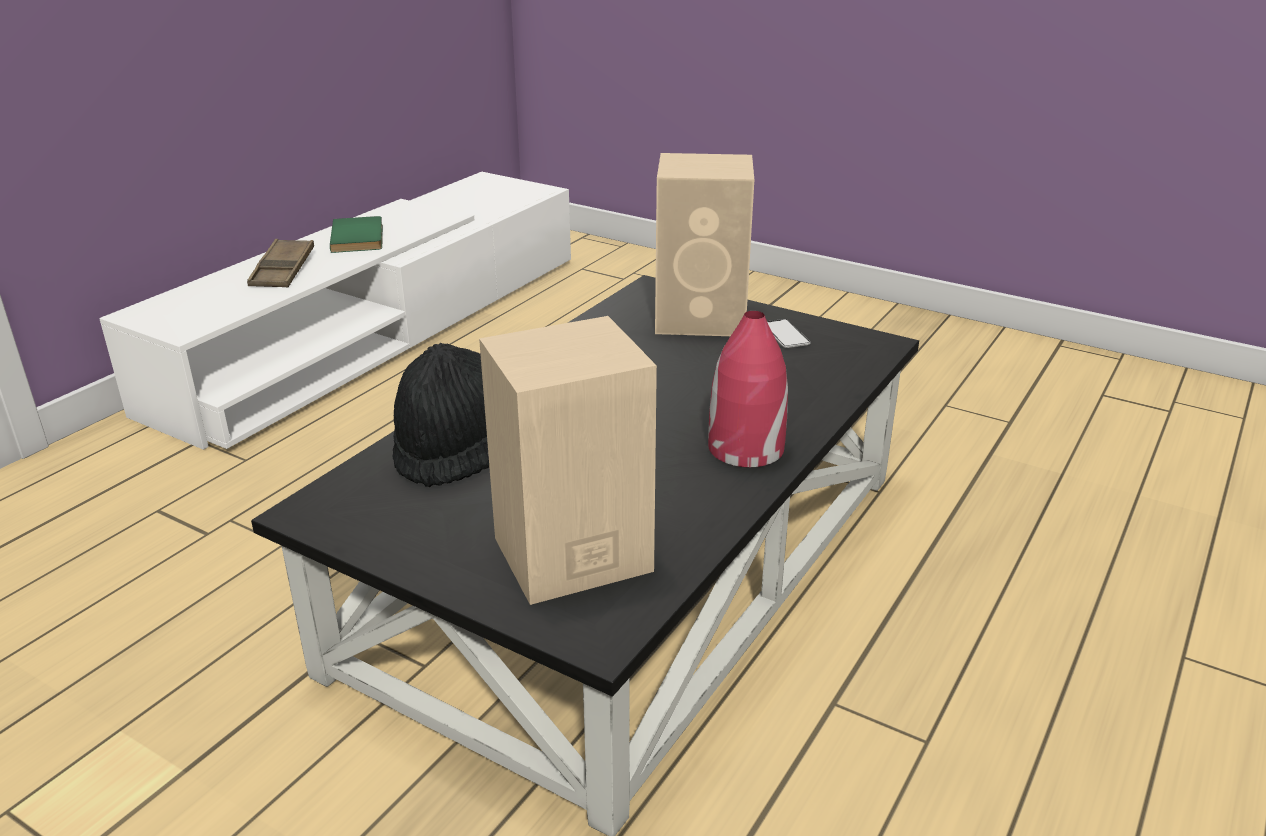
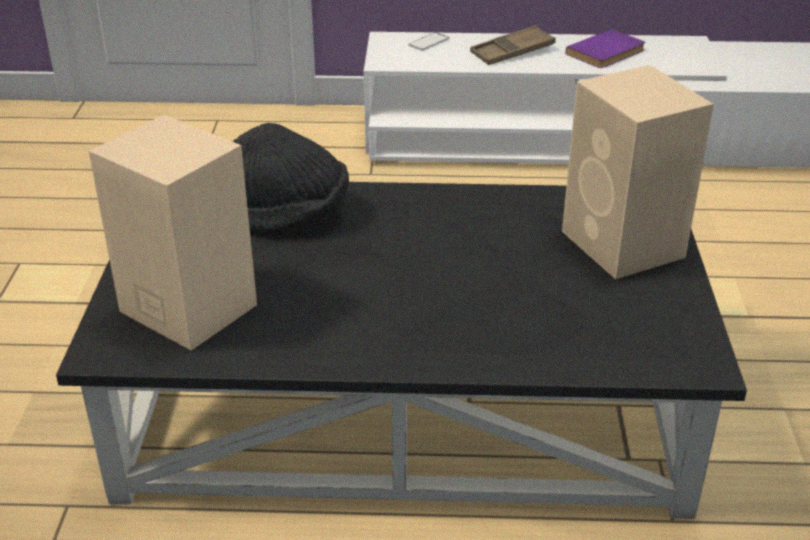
camera: 60 degrees right, 5 degrees up
(360, 238) = (607, 53): green book -> purple book
(745, 448) = (405, 340): red vase -> none
(785, 335) = (647, 300): phone -> phone (428, 42)

